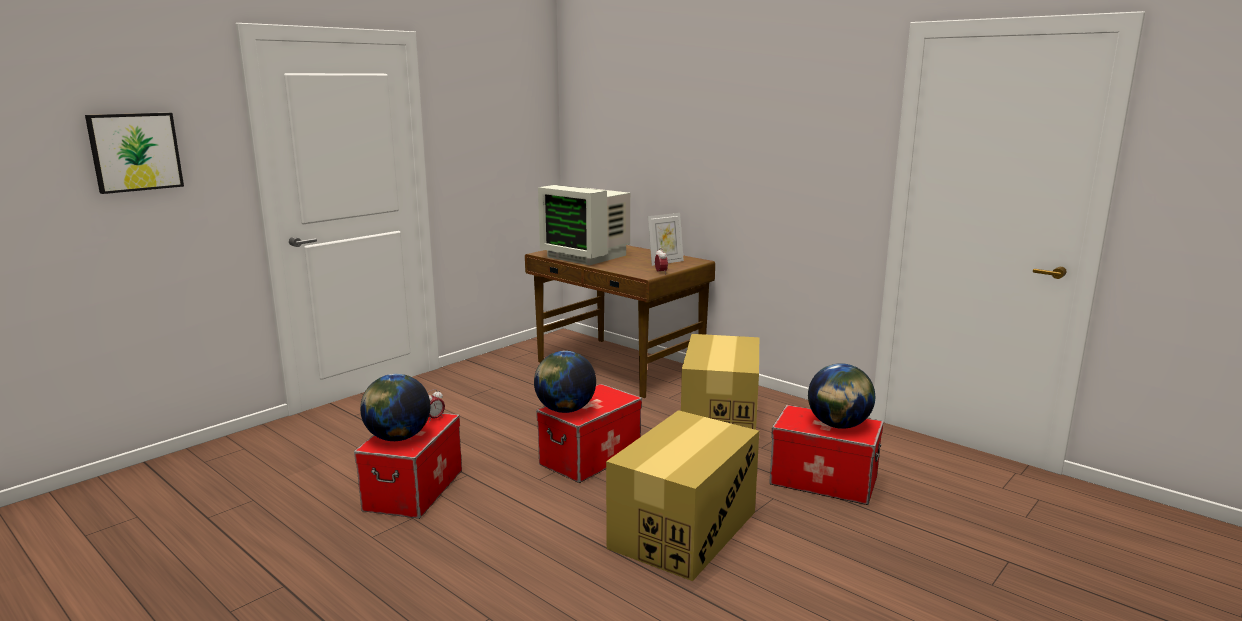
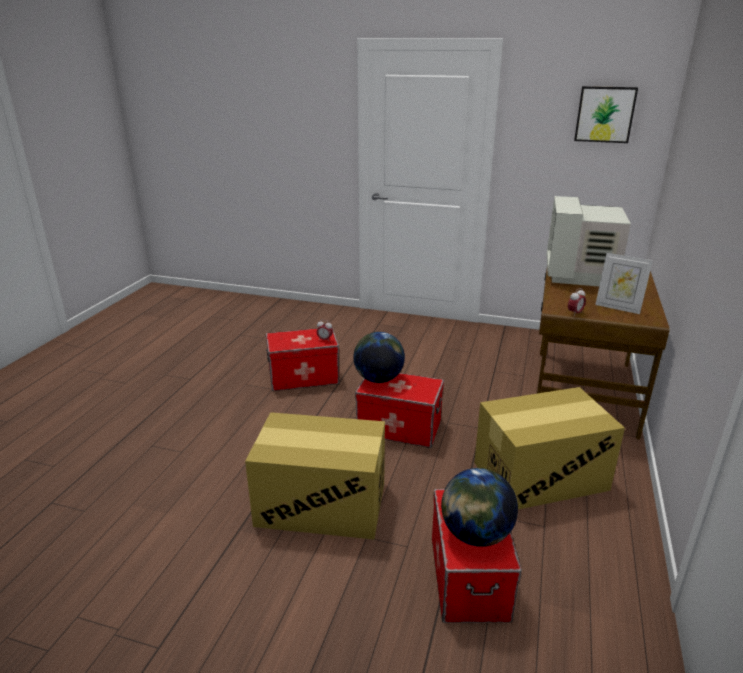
camera: 65 degrees right, 10 degrees up
(135, 152) = (291, 122): picture -> picture (605, 114)
(397, 438) = (290, 338): globe -> none

